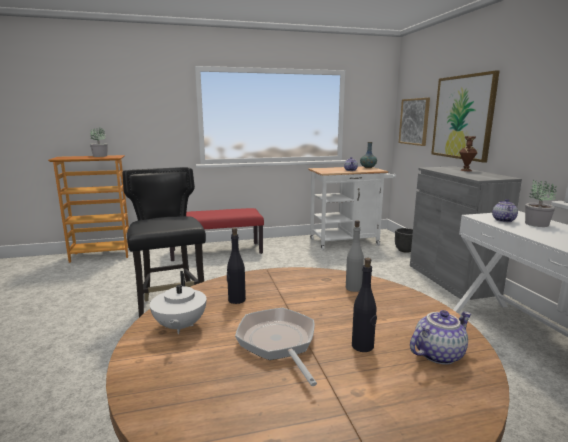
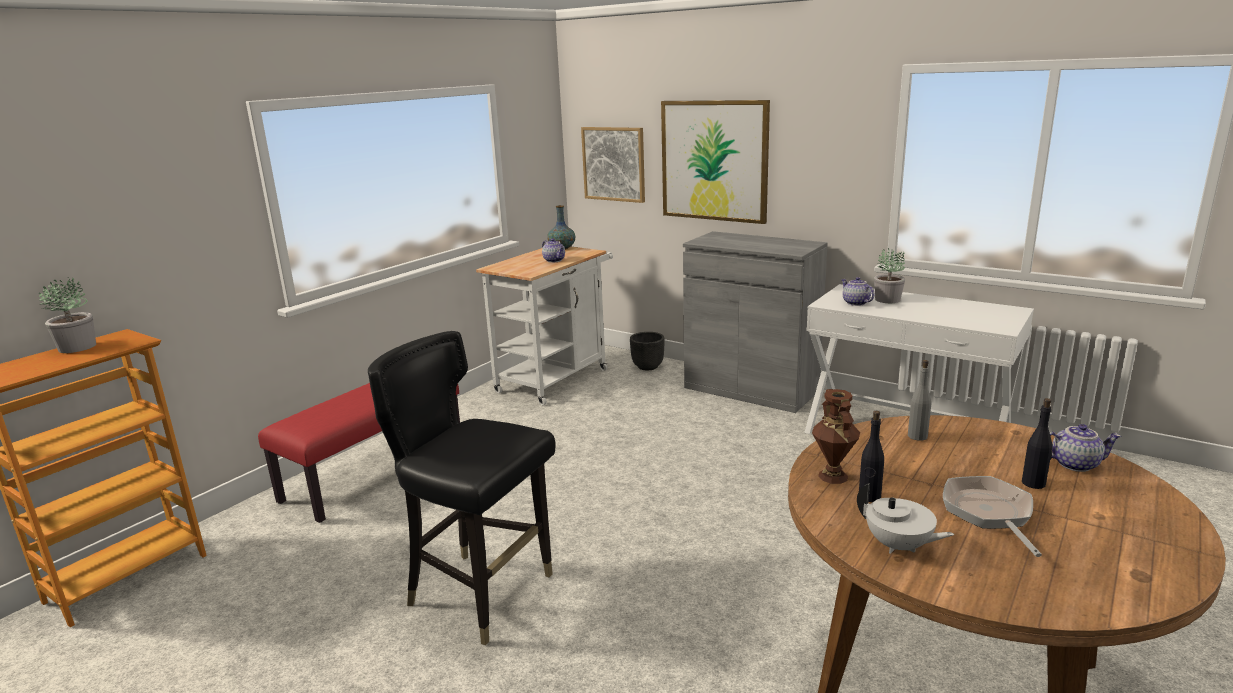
camera: 40 degrees left, 5 degrees up
(278, 343) = (989, 513): frying pan -> frying pan turned 60 degrees clockwise
(437, 354) = (1075, 464): teapot -> teapot turned 75 degrees clockwise
(465, 170) = (745, 238): brown vase -> brown vase (832, 476)

